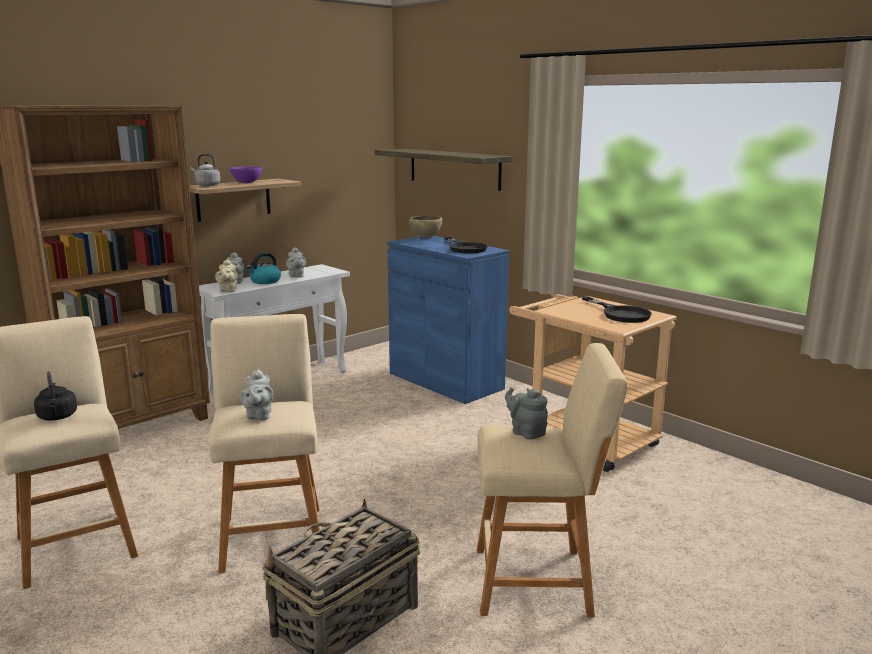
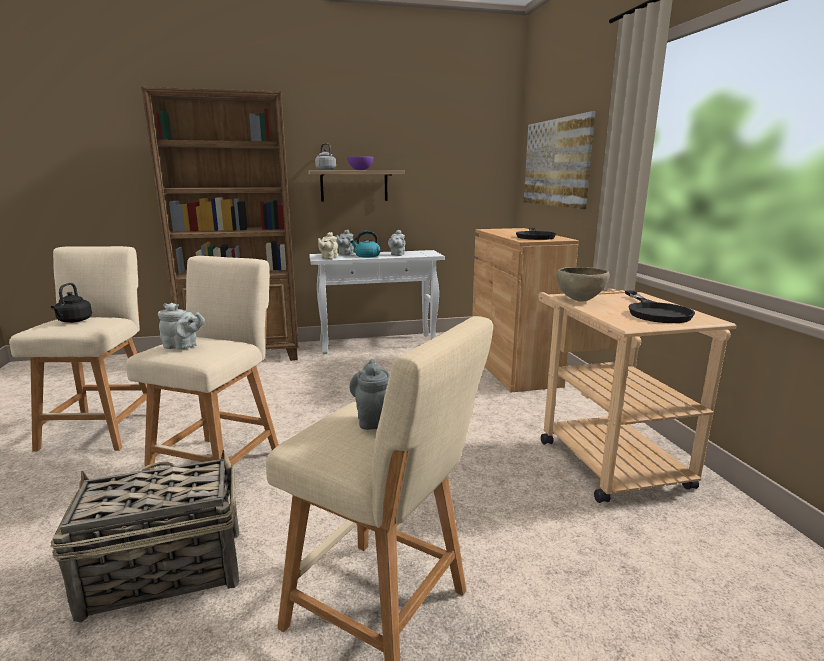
camera: 30 degrees right, 0 degrees up
(258, 416) = (183, 346): grey teapot -> grey teapot turned 105 degrees counterclockwise
(425, 238) = (515, 229): brown bowl -> brown bowl (580, 300)
(445, 381) = (513, 369): blue cabinet -> brown cabinet
(454, 168) = (556, 163): shelf -> picture

